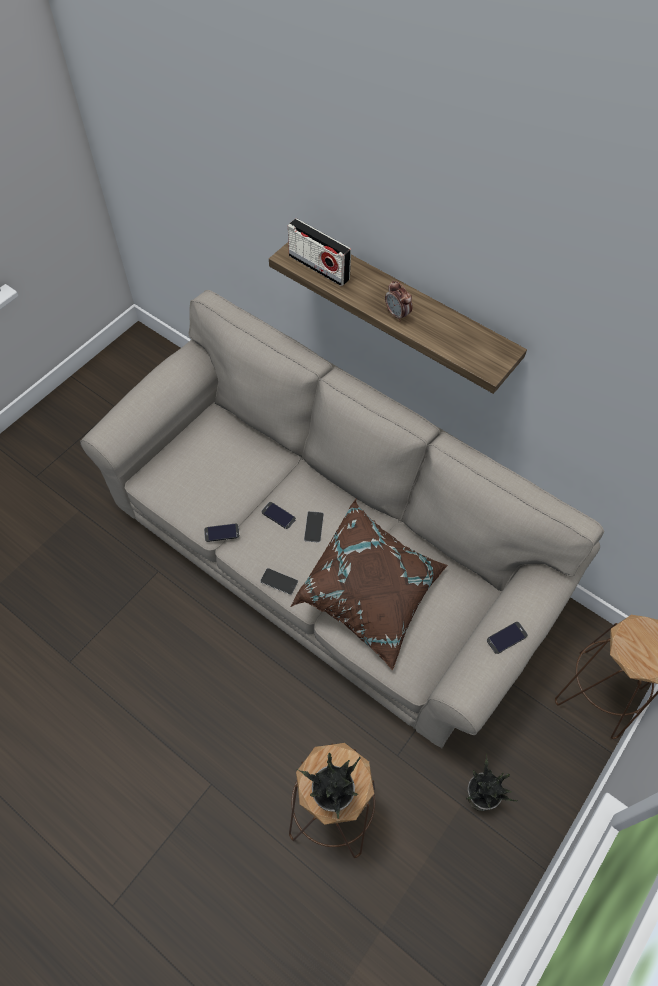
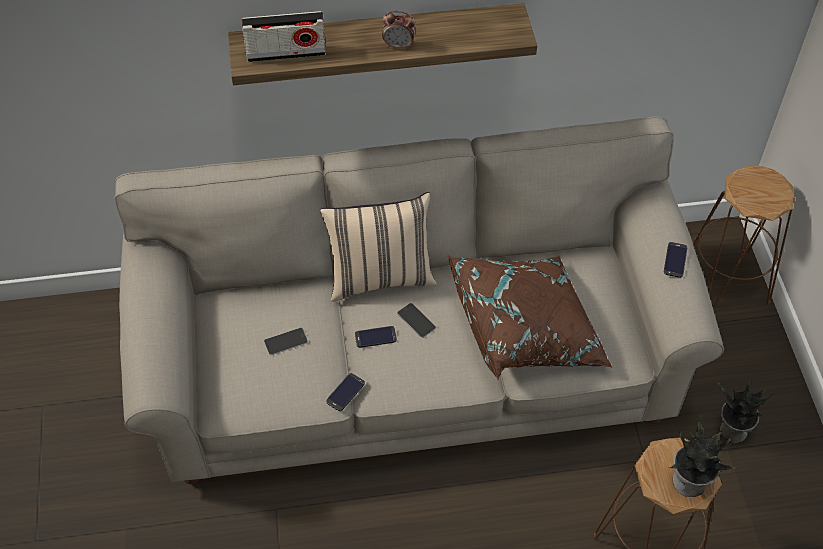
camera: 45 degrees left, 5 degrees down
(279, 581) = (441, 387): phone -> phone (286, 341)
(325, 481) = (380, 277): none -> beige pillow

